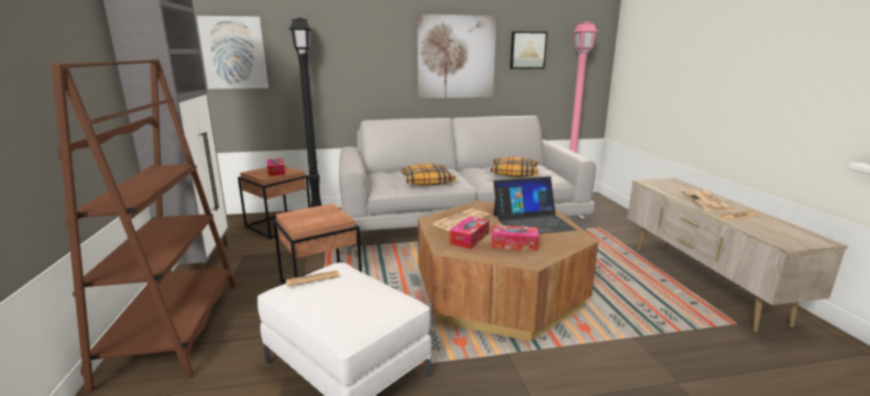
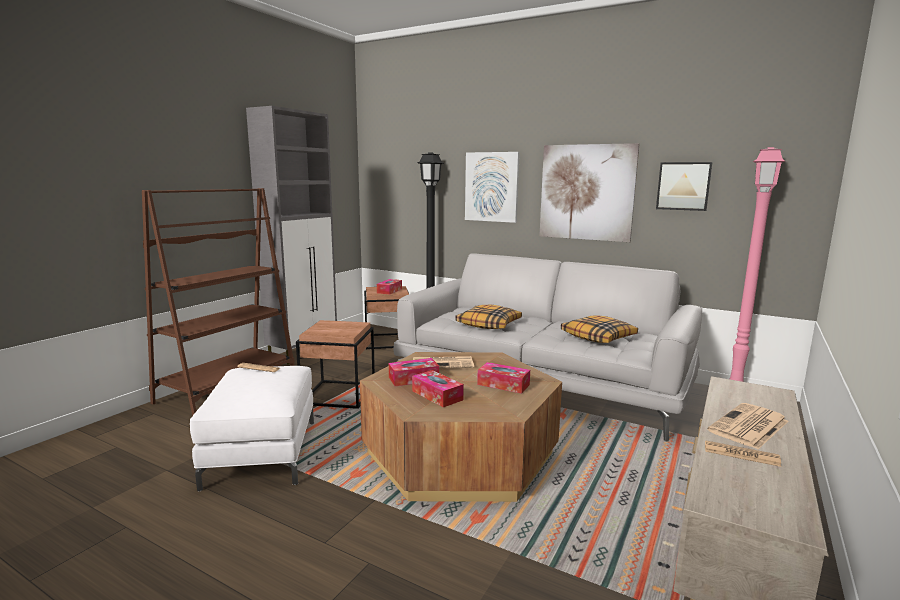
camera: 40 degrees right, 5 degrees down
(234, 53) = (387, 183): picture -> picture (492, 187)
(532, 222) = (503, 384): laptop -> tissue box

